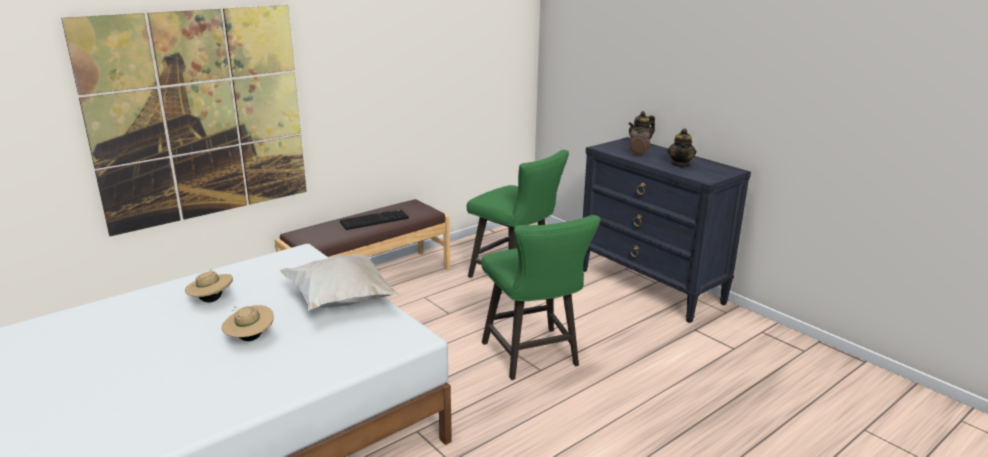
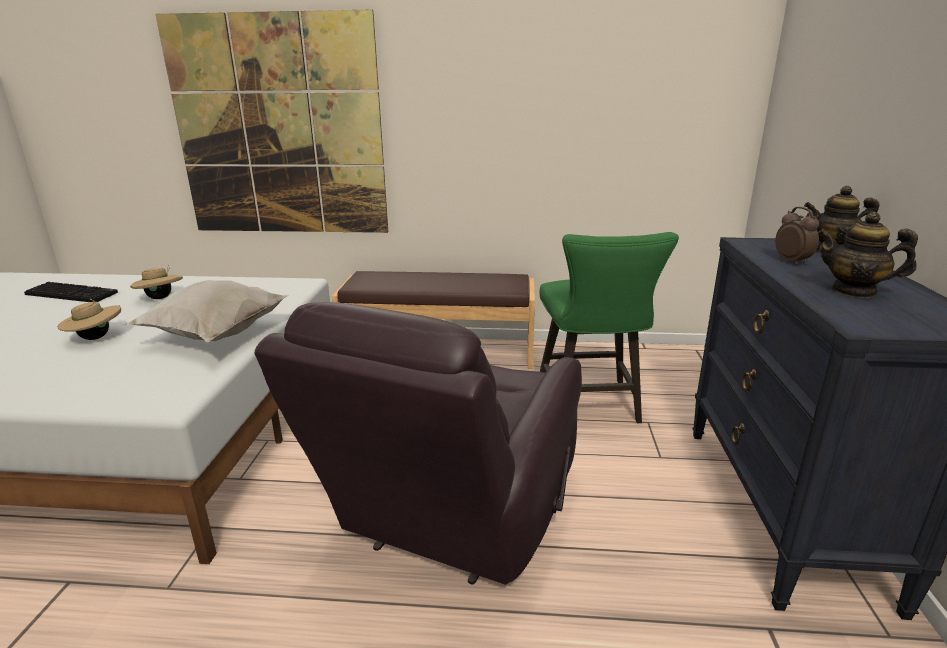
camera: 45 degrees right, 0 degrees up
(374, 220) = (447, 282): keyboard -> keyboard (73, 293)
(534, 357) = (453, 517): green stool -> brown armchair
(680, 164) = (854, 291): teapot -> teapot turned 60 degrees clockwise

